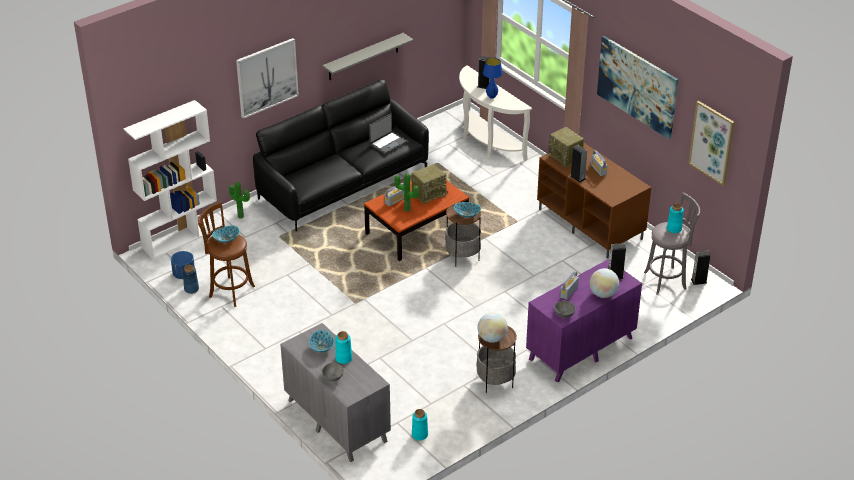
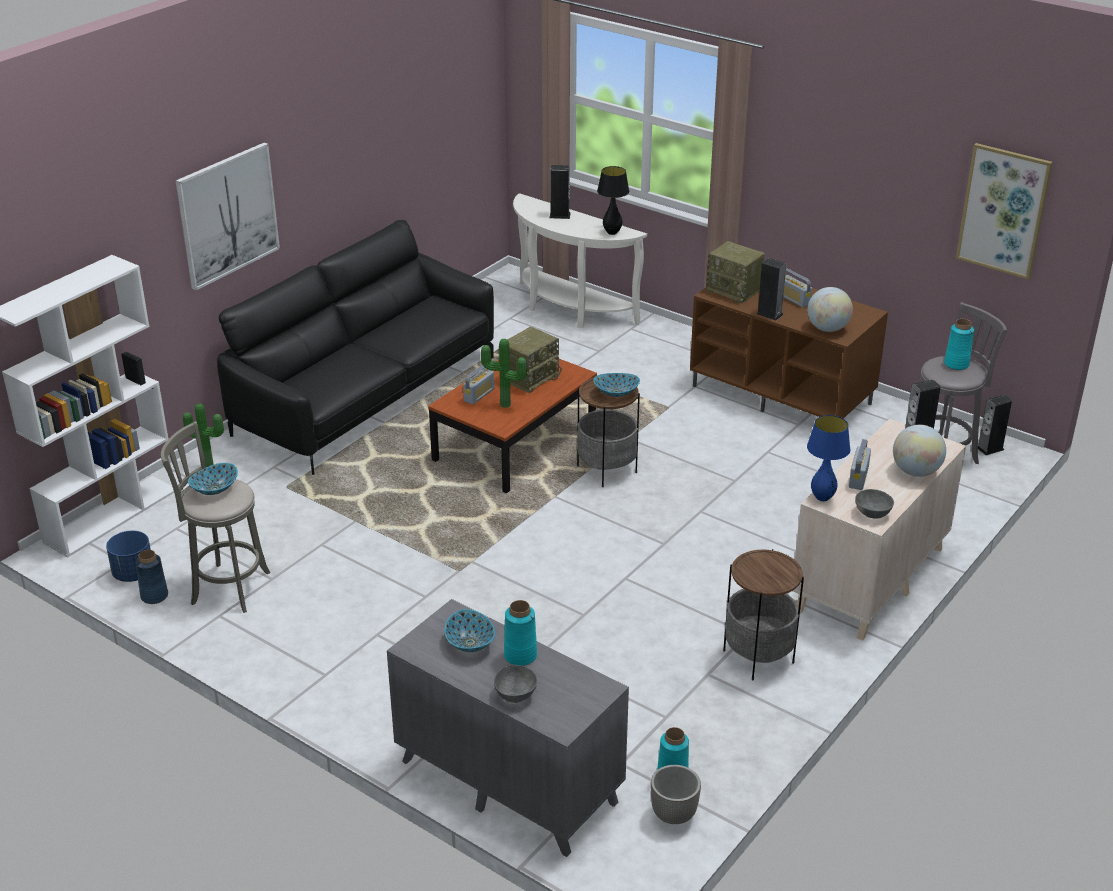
camera: 15 degrees left, 5 degrees down
(229, 291) = (226, 587): brown stool -> grey stool
(363, 57) = (371, 182): grey shelf -> none
(387, 143) = (431, 316): laptop -> none
(412, 453) = (674, 815): none -> planter
(492, 97) = (578, 227): blue table lamp -> blue table lamp (822, 498)
(492, 338) = (760, 576): globe -> globe (827, 328)
(510, 104) = (612, 233): none -> black table lamp
(580, 349) = (870, 579): purple dresser -> beige dresser
(637, 86) = (847, 150): picture -> none

